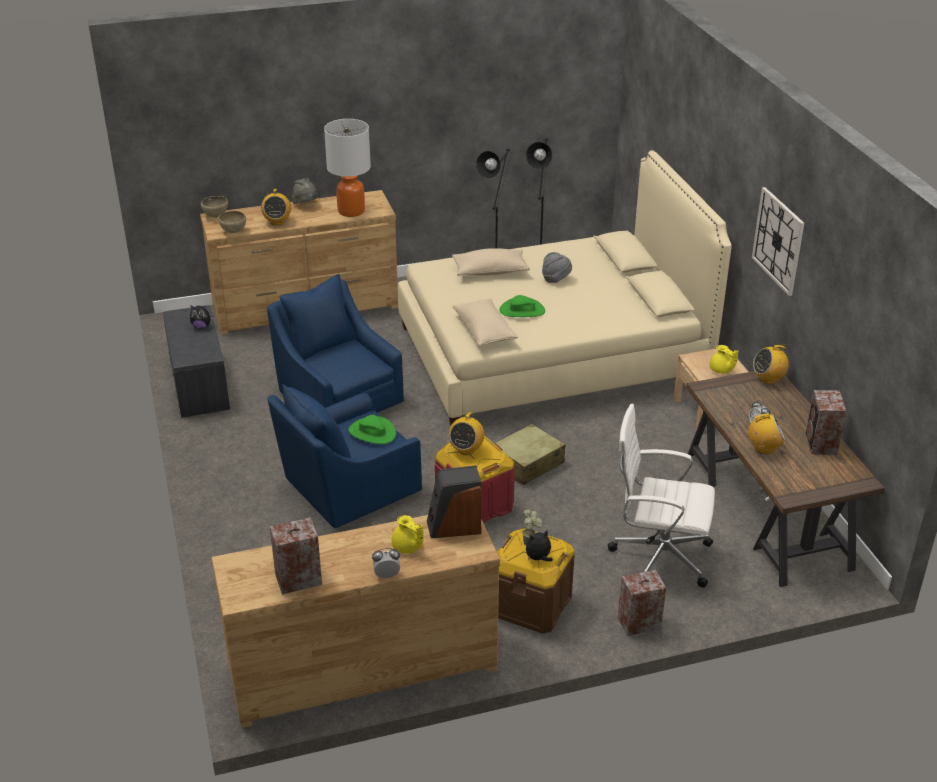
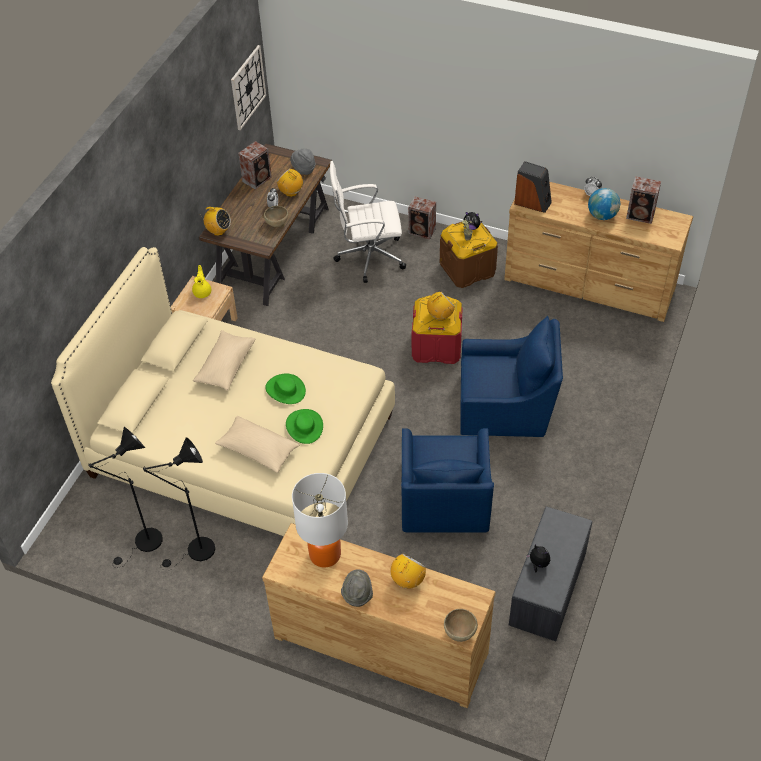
camera: 140 degrees left, 15 degrees up
(233, 231) = (461, 589): brown bowl -> brown bowl (277, 224)
(349, 553) = (602, 216): none -> globe
(372, 432) = (483, 374): green hat -> green hat (304, 426)
(407, 547) = (568, 203): yellow teapot -> none
(484, 331) = (336, 384): beige pillow -> beige pillow (225, 366)
(526, 464) = (372, 357): beige suitcase -> none
(556, 279) = (220, 409): grey hat -> grey hat (303, 169)
(658, 557) = (368, 256): white office chair -> white office chair turned 120 degrees clockwise
(778, 240) = (168, 181): wall clock -> wall clock (248, 87)

